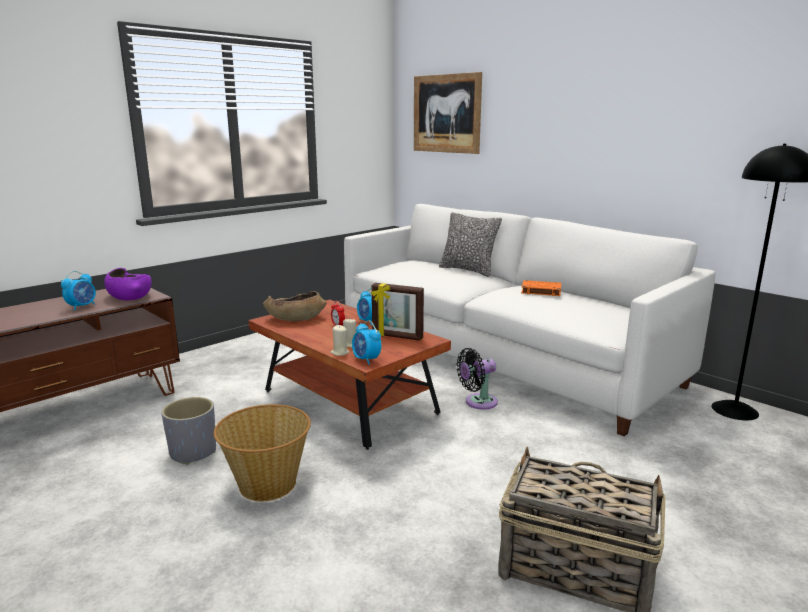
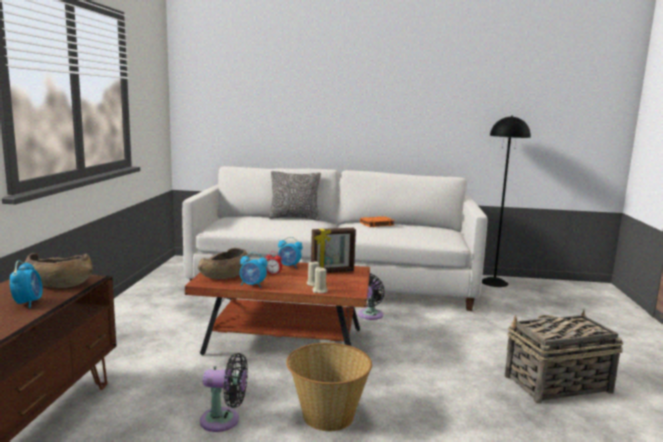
camera: 40 degrees left, 5 degrees down
(129, 296) = (59, 283): purple bowl -> brown bowl
(193, 452) = (224, 420): grey planter -> black fan
(366, 360) = (348, 291): alarm clock -> alarm clock (252, 285)
(446, 114) = (234, 88): picture -> none

